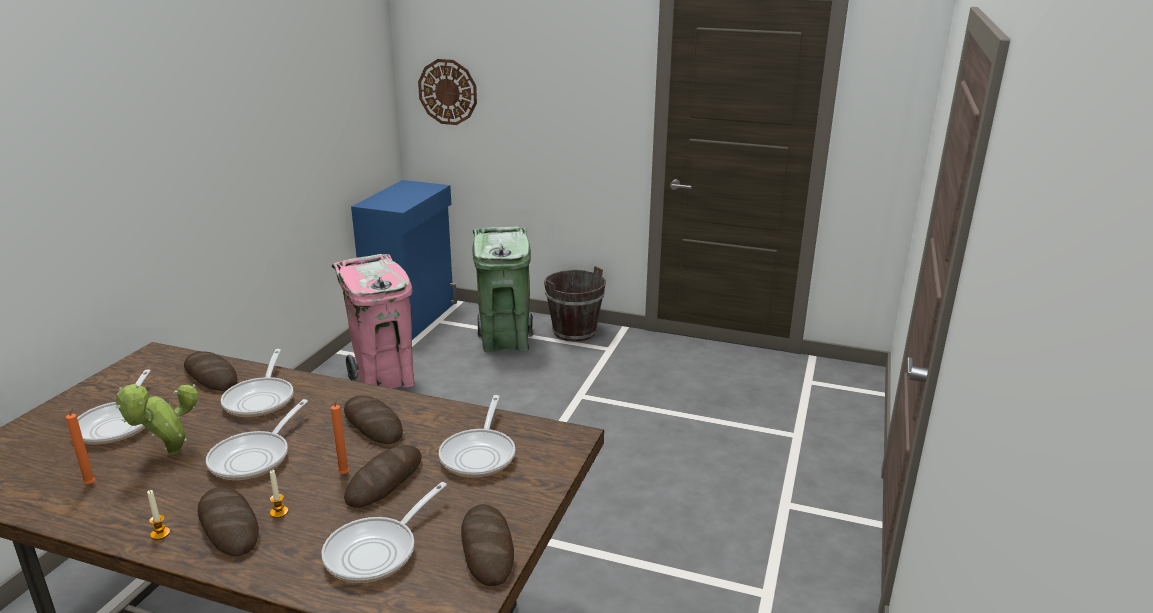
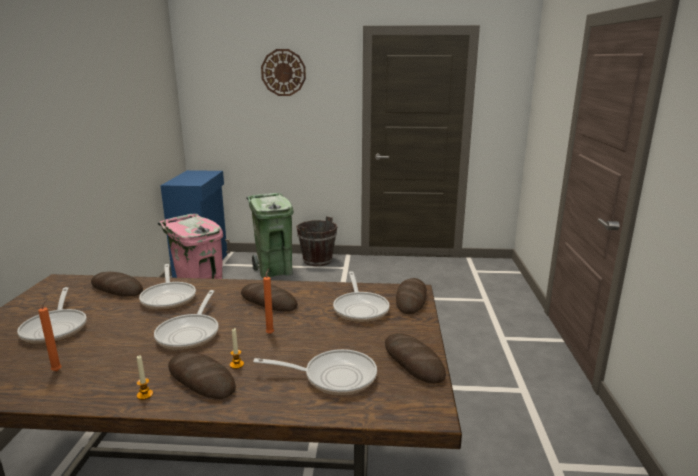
camera: 15 degrees left, 5 degrees down
(169, 454) = (115, 341): potted plant -> none
(377, 551) = (334, 377): frying pan -> frying pan turned 105 degrees counterclockwise
(384, 481) = (304, 333): bread -> bread (411, 299)
(448, 92) = (218, 107): wall clock -> wall clock (283, 72)

